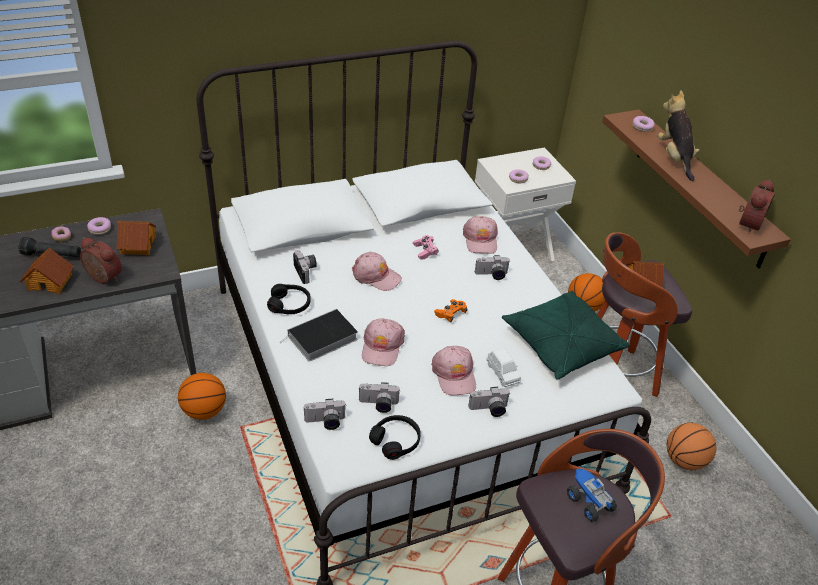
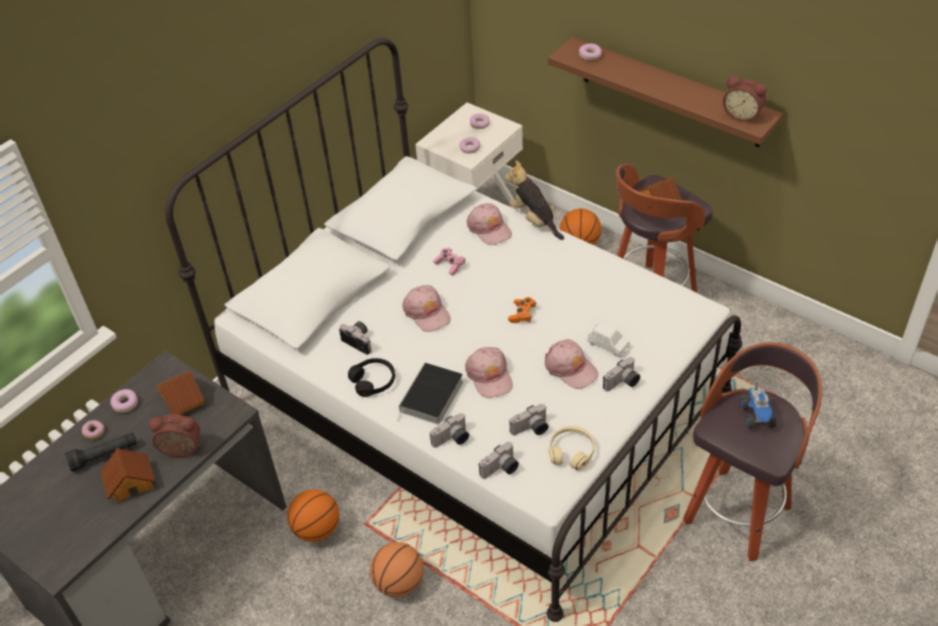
camera: 25 degrees left, 5 degrees up
(376, 276) = (427, 312): pink cap -> pink cap turned 60 degrees clockwise
(396, 441) = (571, 452): black headphones -> beige headphones
(492, 275) = (527, 259): camera -> camera (452, 440)
(561, 344) = (634, 294): green pillow -> none
(588, 503) = (758, 416): toy truck -> toy truck turned 120 degrees counterclockwise
(674, 158) = (640, 76): plush toy -> plush toy (534, 220)
(684, 460) = (755, 342): basketball -> basketball (399, 583)
(747, 223) = (742, 114): alarm clock -> alarm clock turned 120 degrees clockwise

